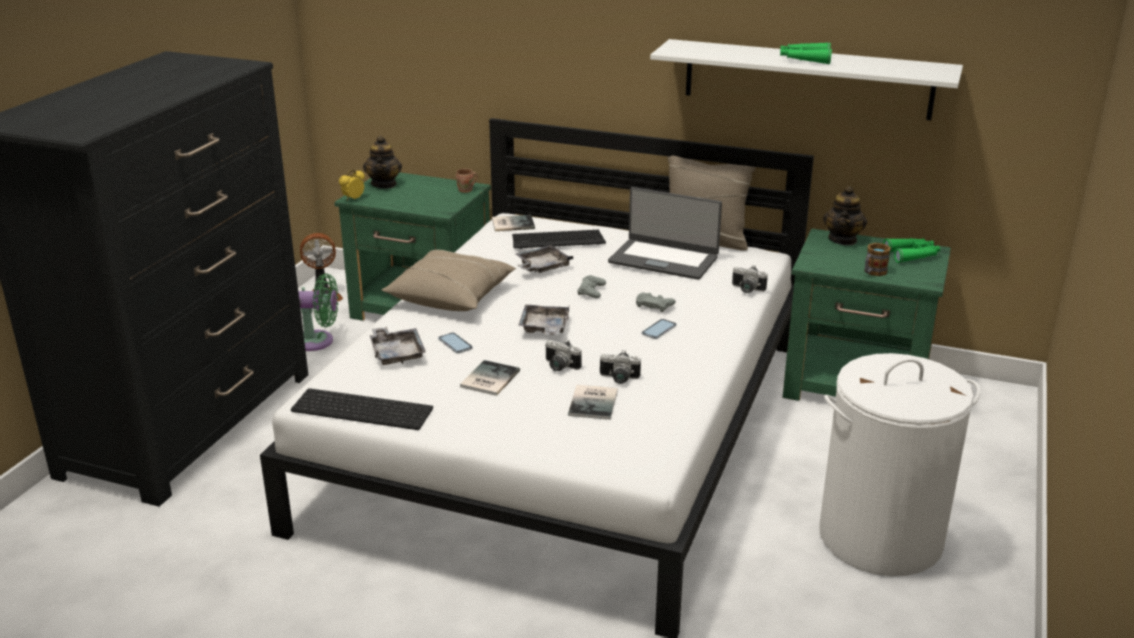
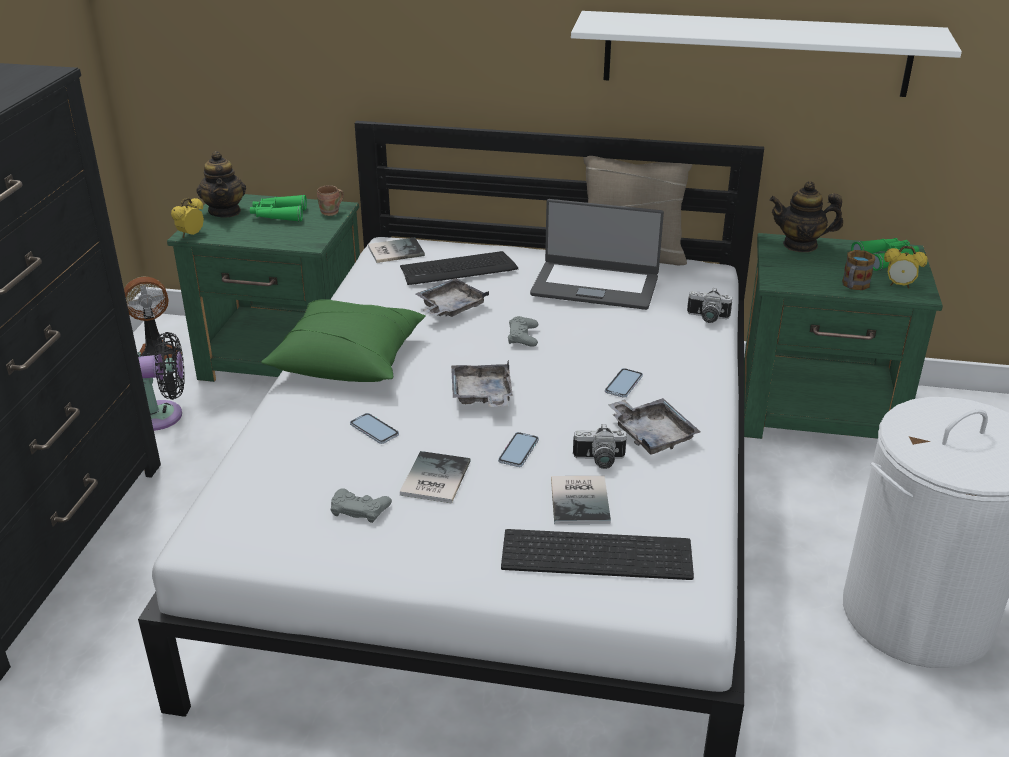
camera: 10 degrees left, 5 degrees up
(318, 341) = (163, 416): green fan -> black fan
(364, 408) = (280, 544): keyboard -> keyboard (598, 553)
(397, 353) = (301, 452): grey tray -> grey tray (651, 434)
(451, 296) = (349, 360): beige pillow -> green pillow
(559, 367) = (518, 450): camera -> phone
(654, 305) = (606, 349): grey game controller -> grey game controller (359, 509)
(804, 59) = (761, 30): green binoculars -> green binoculars (278, 215)
(843, 239) = (800, 245): teapot -> teapot turned 90 degrees clockwise
(913, 275) = (899, 285): none -> alarm clock

